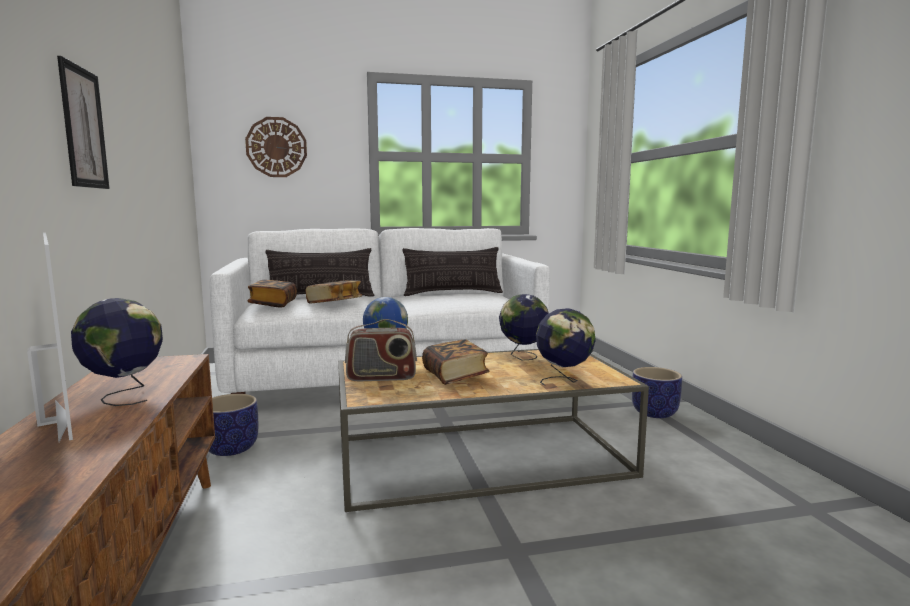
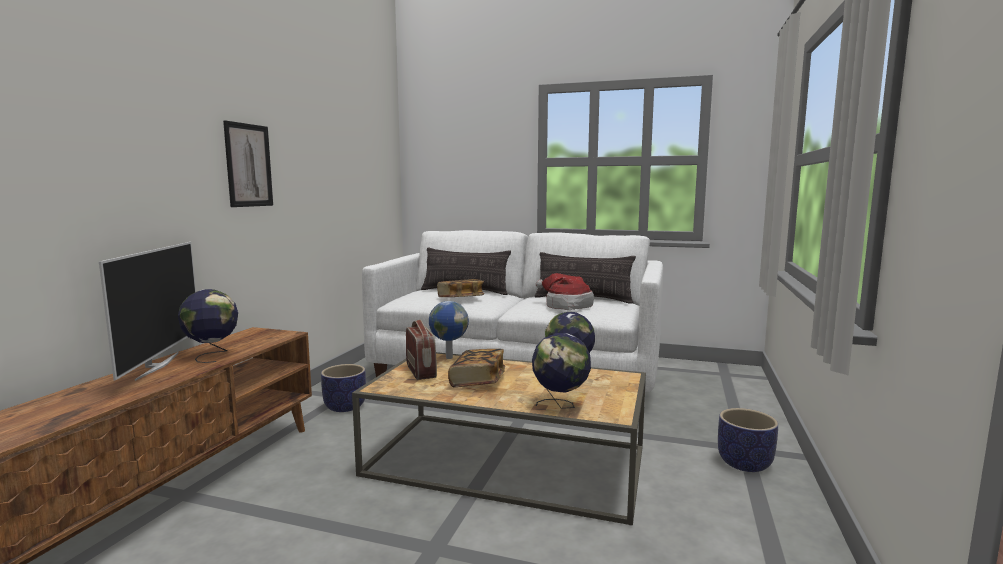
camera: 30 degrees right, 0 degrees up
(273, 304) = (416, 294): book -> none
(276, 147) = (461, 157): wall clock -> none
(381, 377) = (421, 371): radio -> radio turned 135 degrees counterclockwise
(451, 299) = (565, 305): none -> hat

